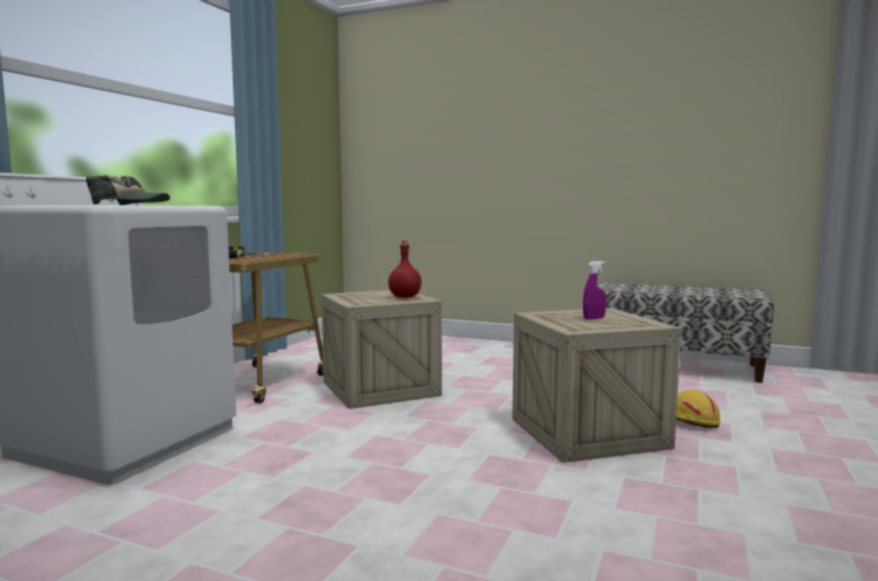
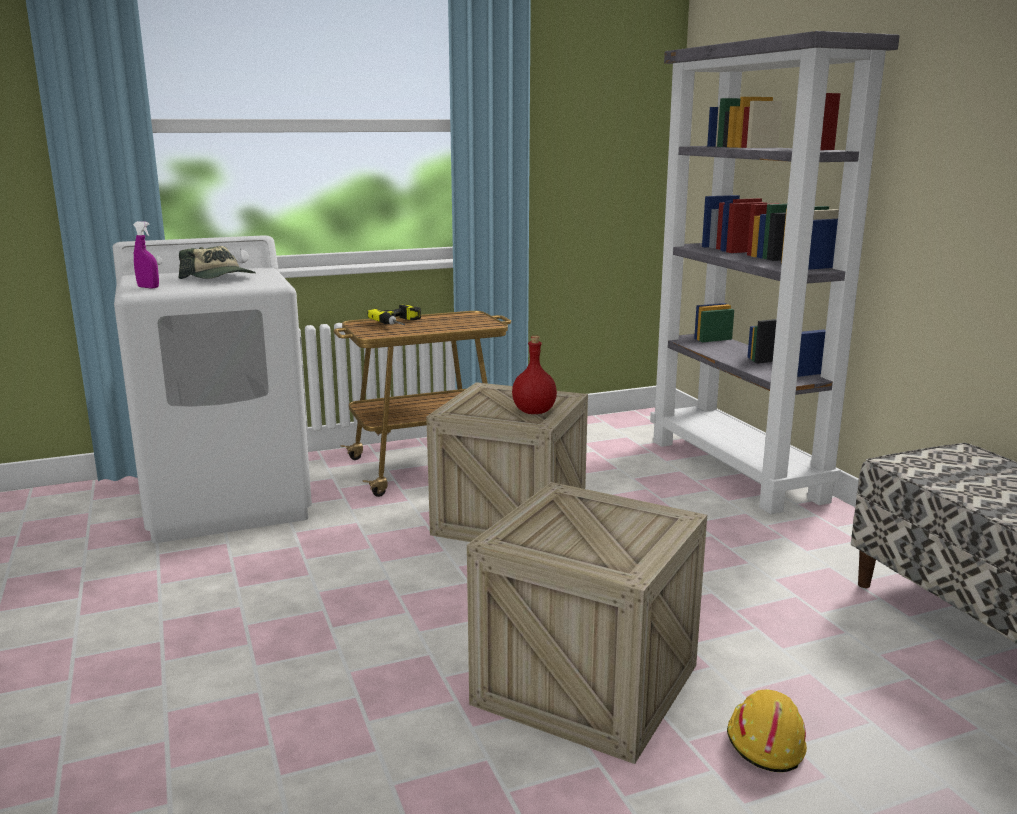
camera: 45 degrees right, 10 degrees up
(446, 342) = (737, 470): none -> grey bookcase
(594, 318) = (600, 527): purple spray bottle -> purple spray bottle (148, 287)

